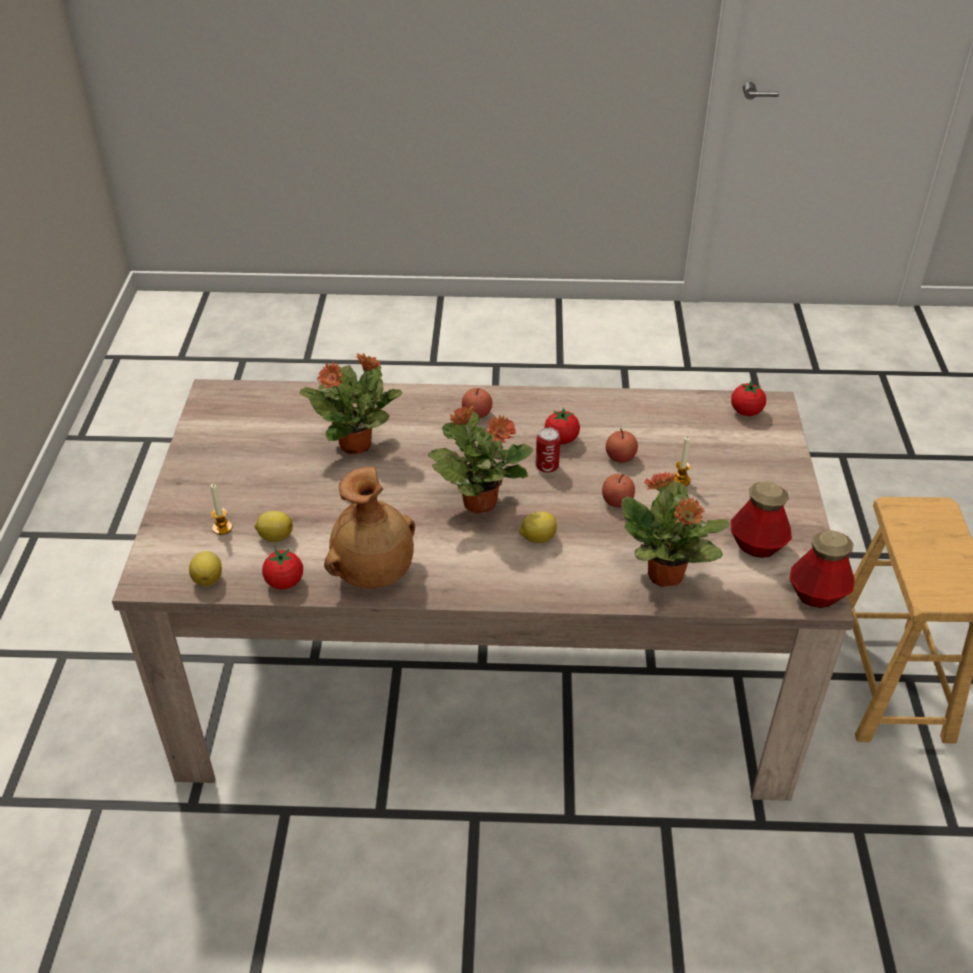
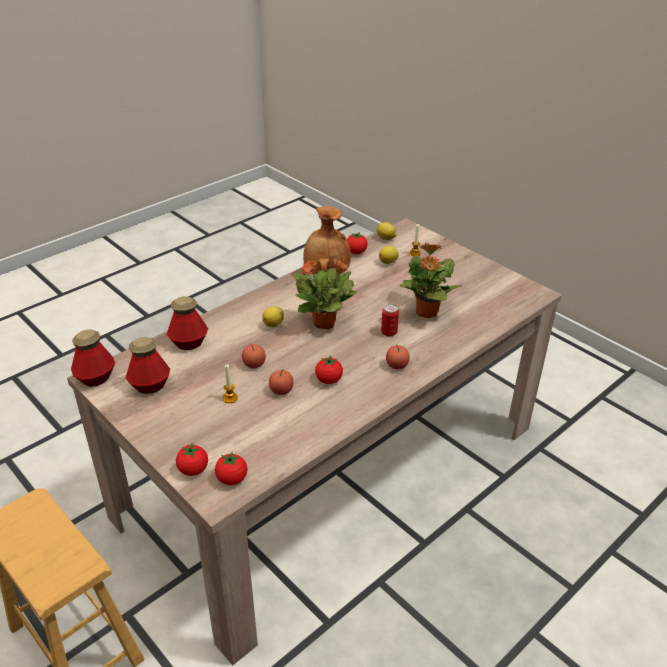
camera: 135 degrees right, 5 degrees down
(547, 466) = (315, 360): can -> can (389, 332)
(665, 576) = (189, 343): potted plant -> bottle
(775, 437) = (193, 470): none -> tomato

